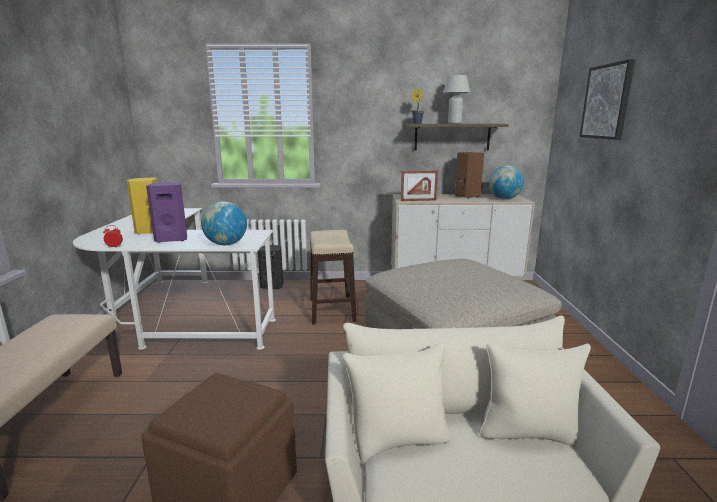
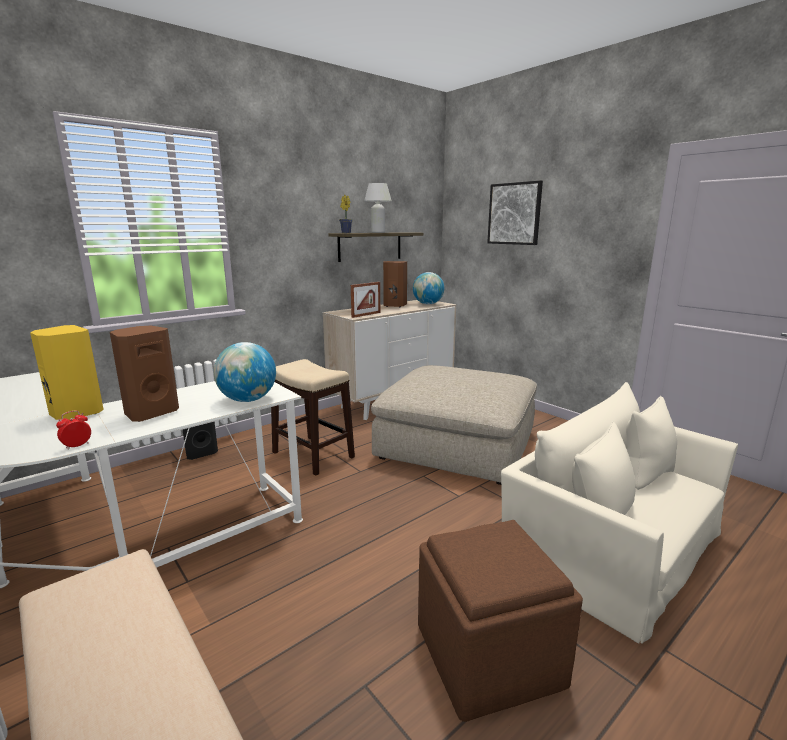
camera: 40 degrees left, 0 degrees up
(172, 239) = (150, 413): purple speaker -> brown speaker

